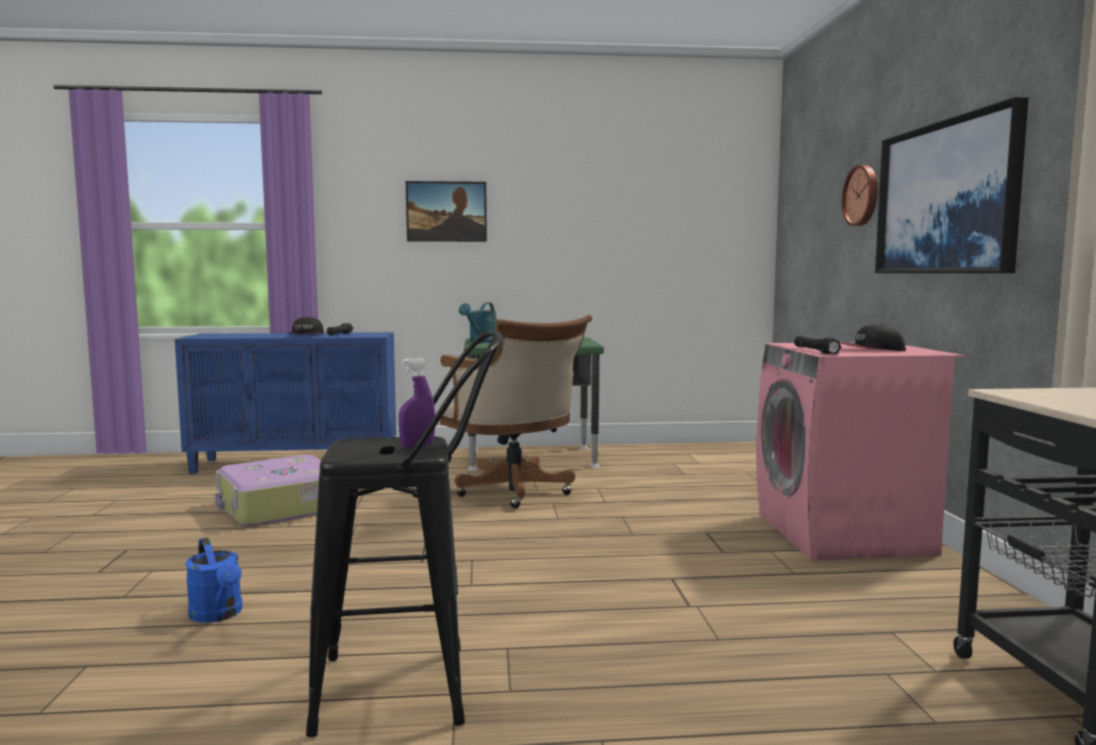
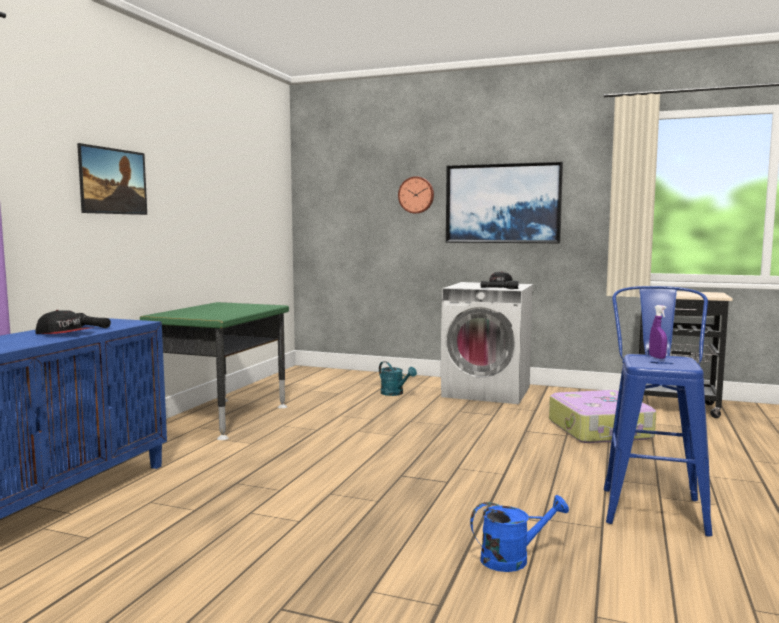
camera: 65 degrees left, 0 degrees up
(279, 507) = (227, 521): suitcase -> suitcase (601, 430)
(413, 688) = (653, 506): black stool -> blue stool
(481, 342) = (191, 316): turquoise watering can -> turquoise watering can (395, 393)
(517, 492) = (316, 435): office chair -> none
(846, 534) = (488, 391): pink washing machine -> white washing machine

